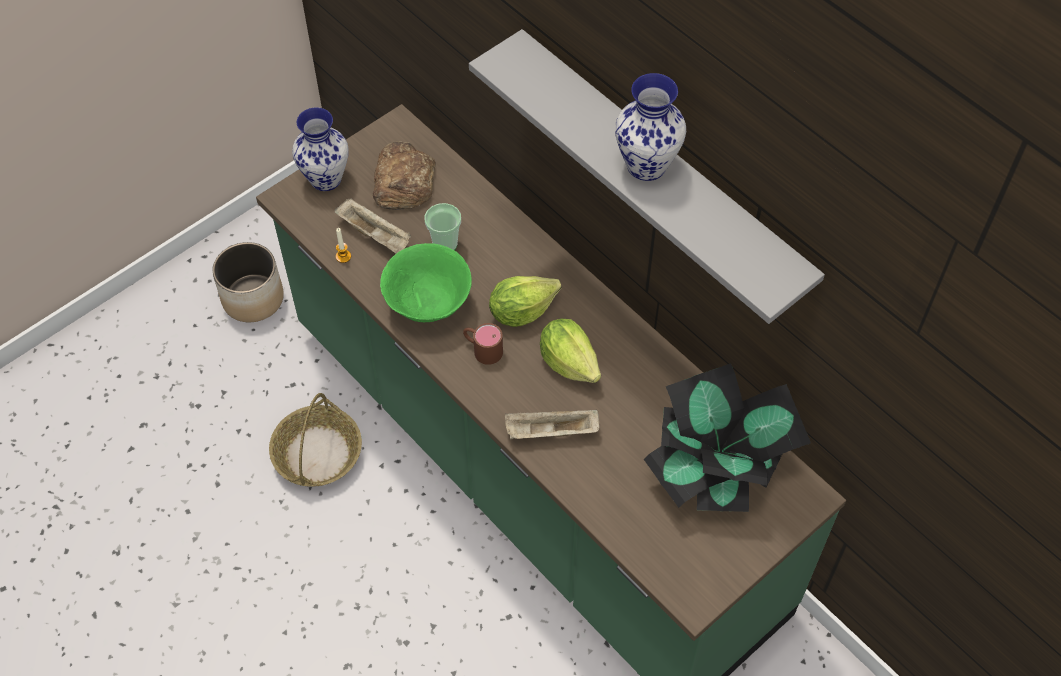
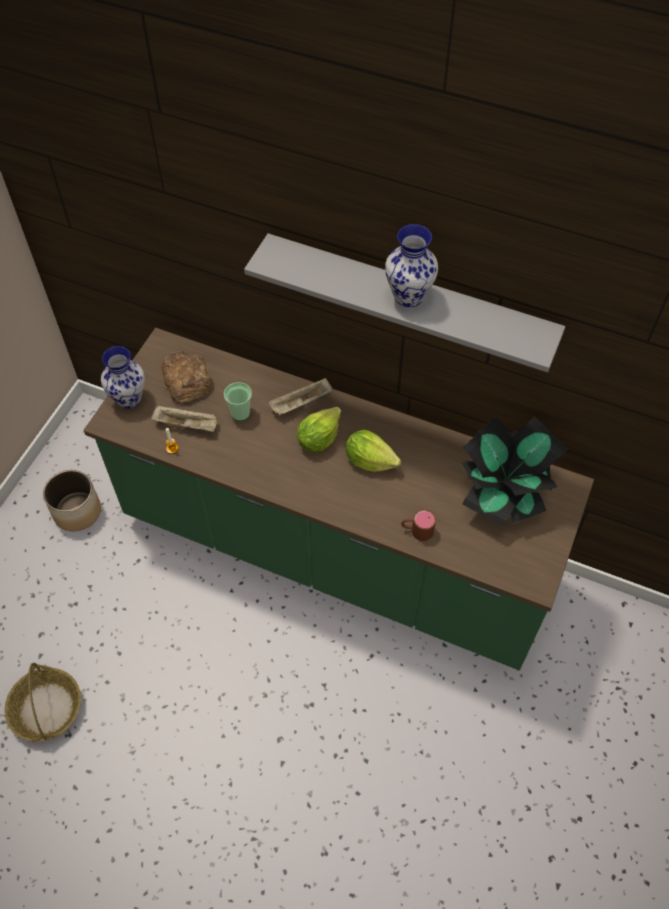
camera: 25 degrees left, 0 degrees up
(317, 453) = (181, 601): basket -> basket (46, 708)
(429, 305) = (252, 459): green bowl -> none
(482, 349) = (306, 475): brown mug -> brown mug (417, 530)
(550, 432) = (383, 512): beige tray -> beige tray (301, 404)

